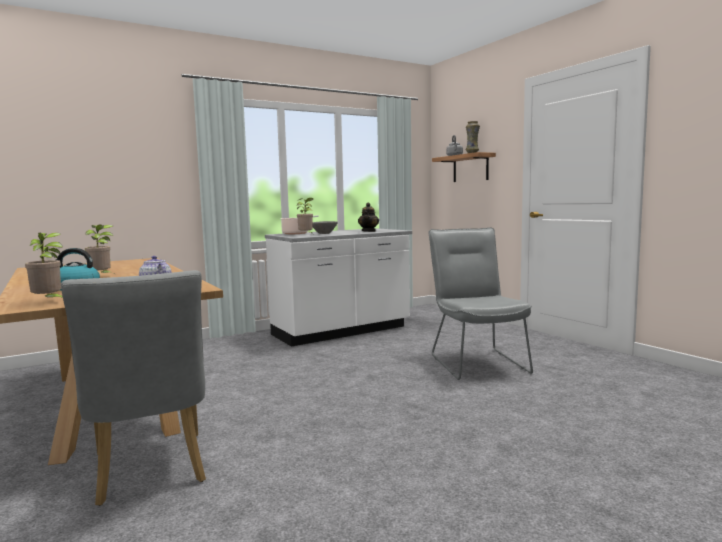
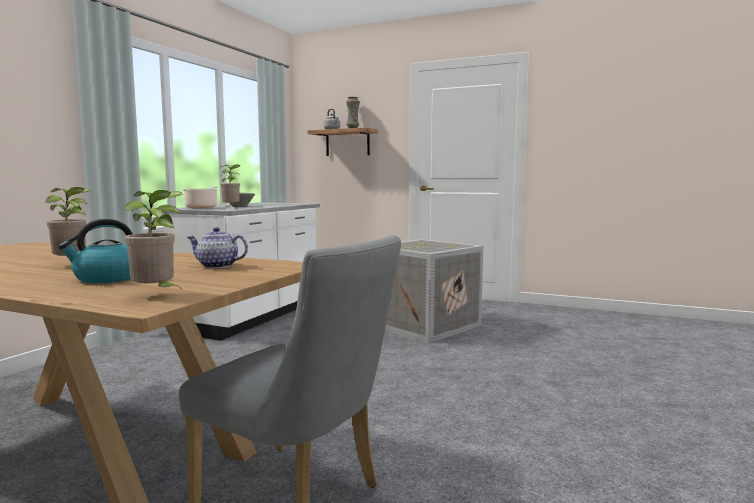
camera: 35 degrees left, 0 degrees up
(369, 231) = (278, 204): teapot -> none
(475, 361) = (424, 325): grey chair -> crate

